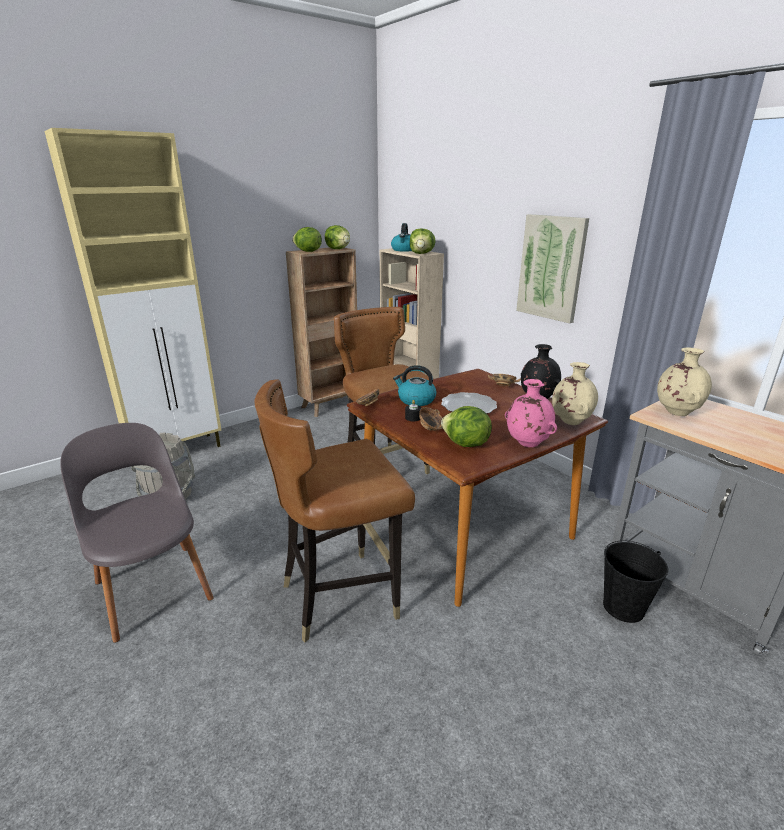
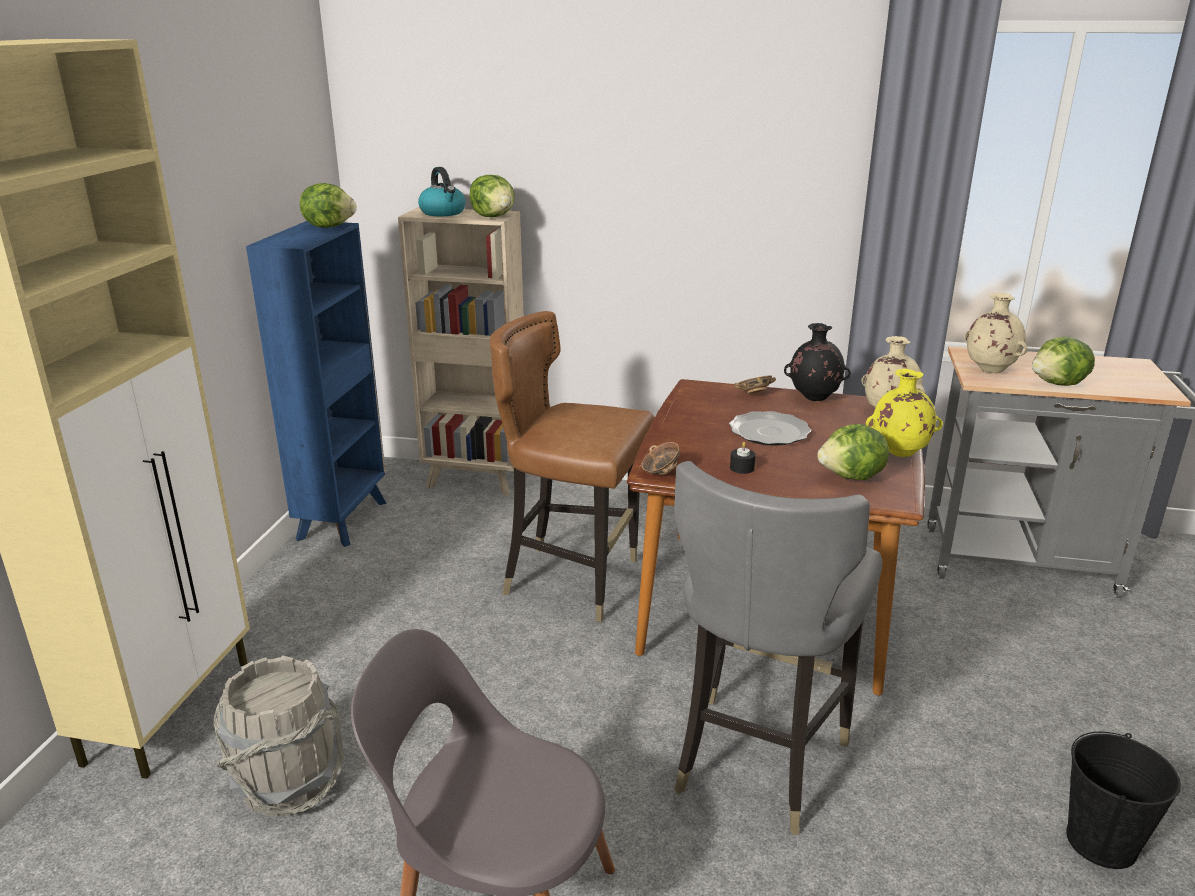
camera: 40 degrees left, 0 degrees up
(307, 251) = (294, 240): lettuce -> lettuce (1058, 384)
(330, 406) = (344, 519): brown bookcase -> blue bookcase
(341, 596) = (757, 760): brown chair -> grey chair
(416, 400) = (699, 445): kettle -> none
(431, 429) = (787, 473): bowl -> none
(527, 443) = (899, 453): pink vase -> yellow vase
(551, 268) = (728, 216): picture -> none
(623, 607) = (998, 611): black bucket -> black bucket (1102, 842)

